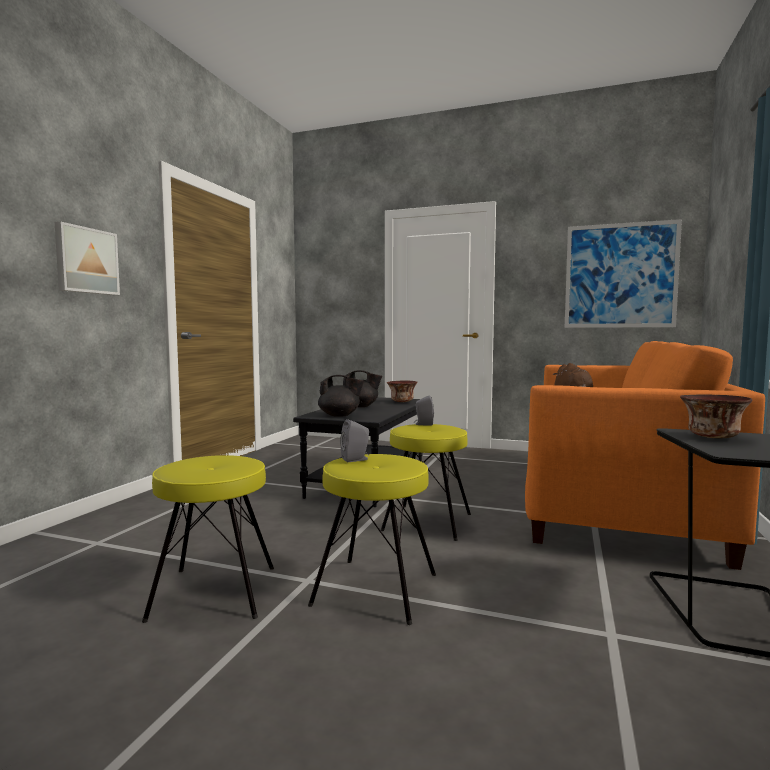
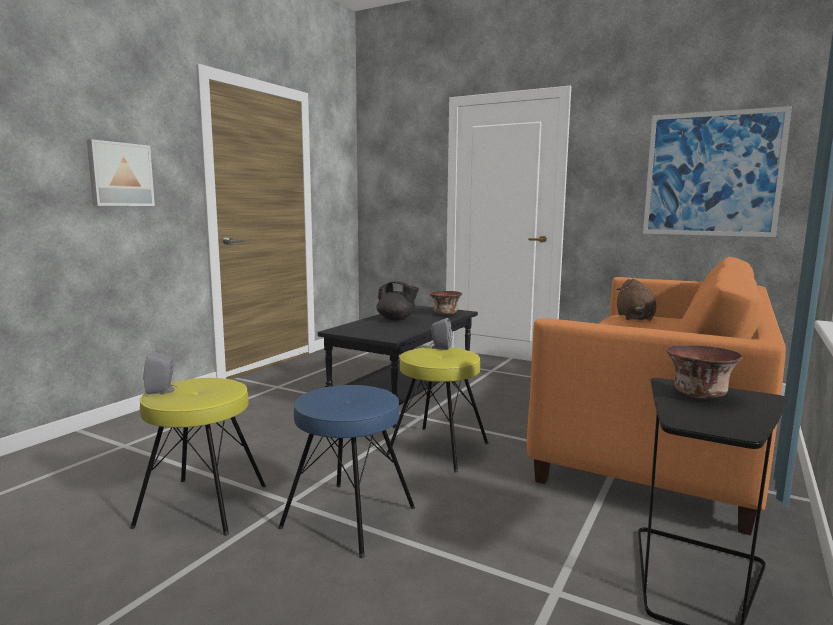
camera: 10 degrees right, 5 degrees up
(340, 415) = (365, 331): black teapot -> none
(356, 459) = (332, 392): grey speaker -> grey speaker (162, 391)
(375, 588) = (348, 517): yellow stool -> blue stool

